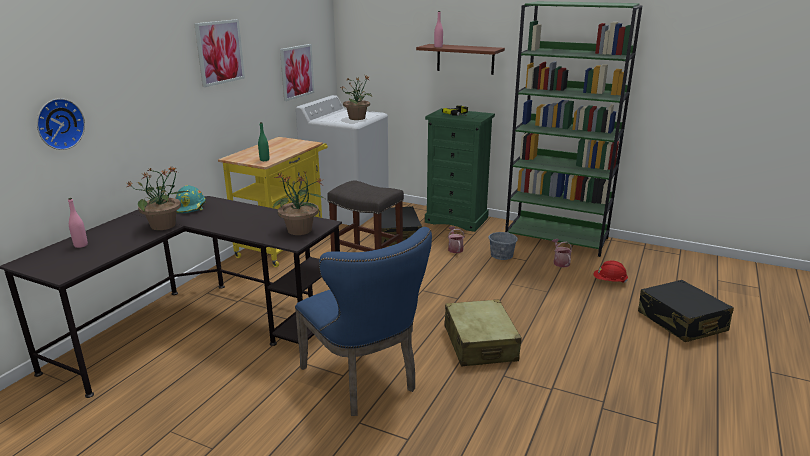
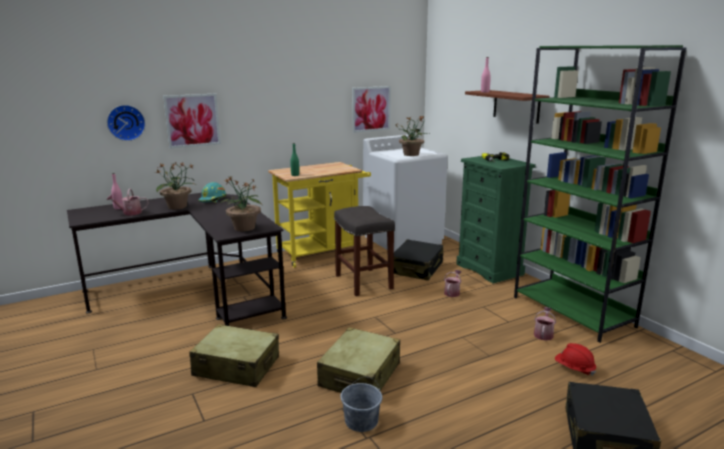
camera: 35 degrees right, 5 degrees down
(113, 247) = (129, 213): none -> watering can
(219, 52) = (282, 85): picture -> picture (192, 120)
(364, 381) = (236, 367): blue chair -> beige suitcase
(501, 255) = (489, 310): grey bucket -> grey bucket (361, 421)

